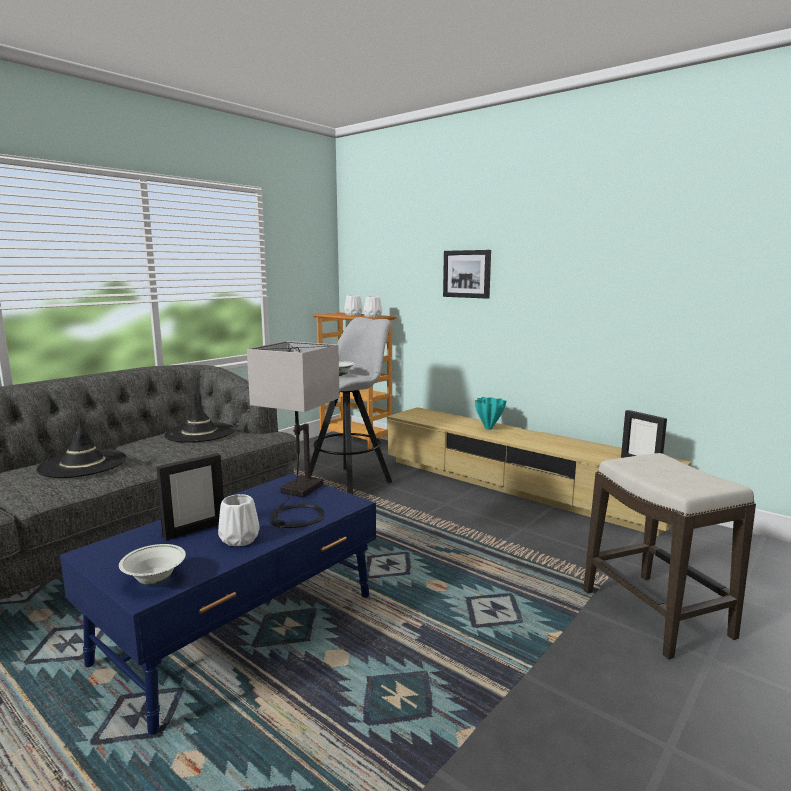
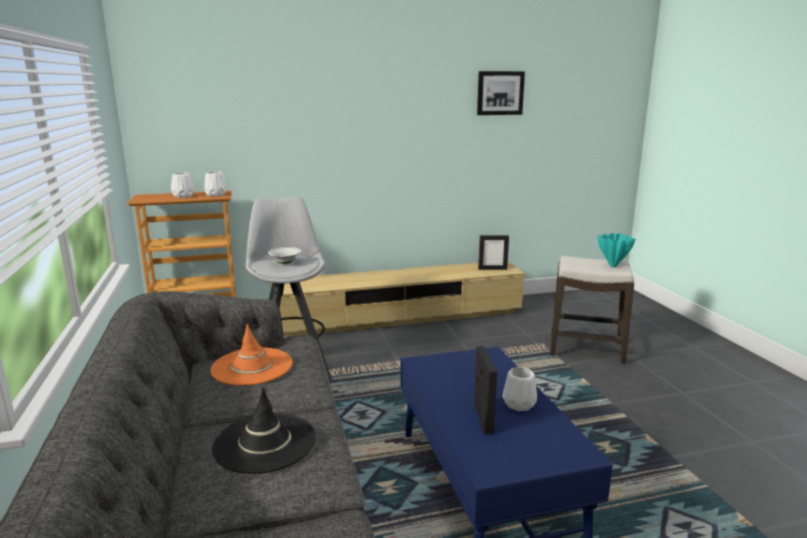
camera: 55 degrees left, 5 degrees up
(155, 580) = (564, 448): white bowl -> none
(199, 433) = (252, 367): black hat -> orange hat
(298, 500) = (464, 369): table lamp -> none
(467, 274) = (315, 141): picture -> picture (500, 93)
(488, 429) = (370, 278): turquoise vase -> turquoise vase (614, 265)

